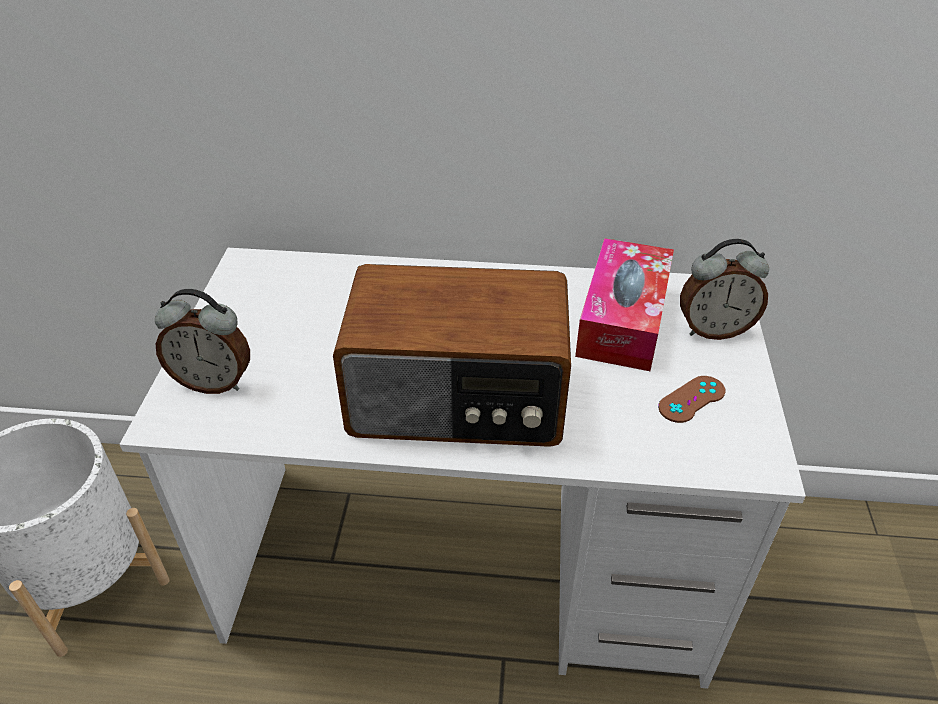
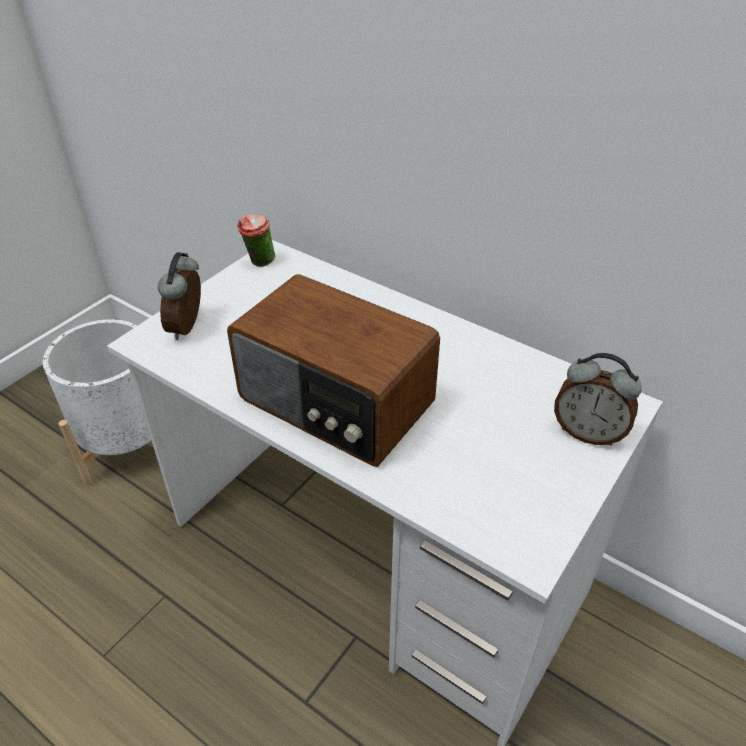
camera: 30 degrees right, 0 degrees up
(214, 382) = (189, 328): alarm clock -> alarm clock turned 60 degrees clockwise
(238, 278) = (259, 263): none -> cup
(623, 319) = (515, 394): tissue box -> none
(692, 399) = (516, 479): brown game controller -> none

